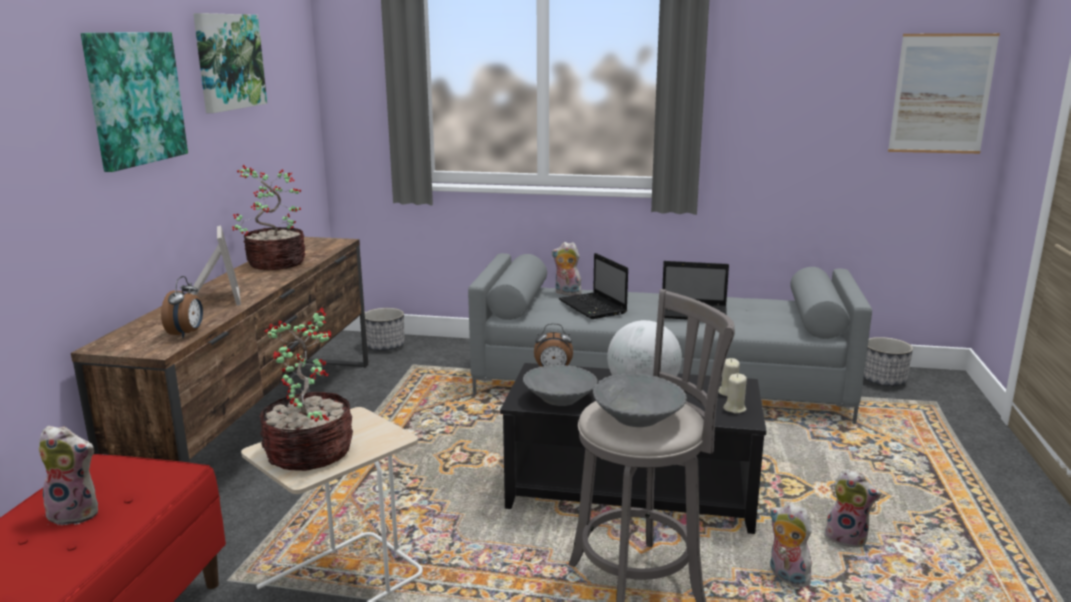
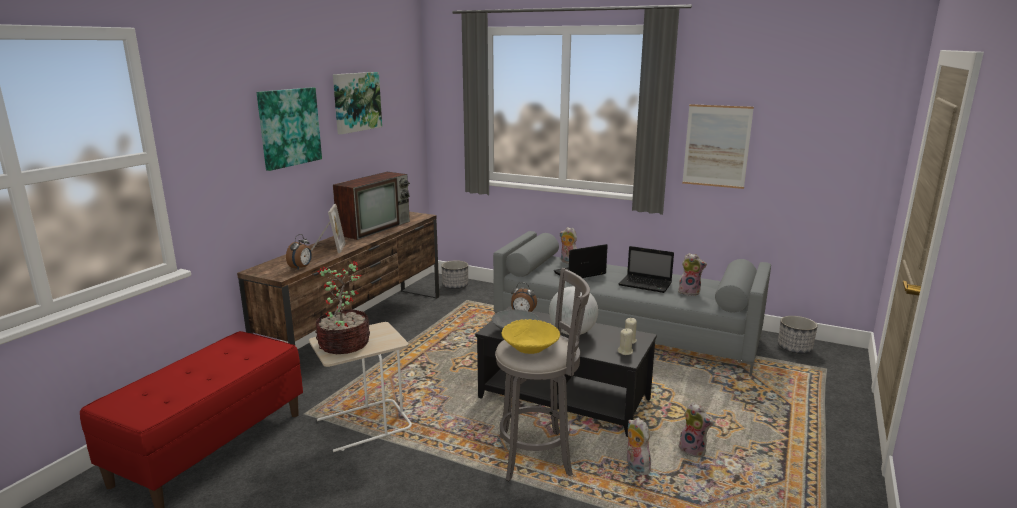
camera: 15 degrees right, 0 degrees up
(77, 513) = (218, 361): plush toy -> plush toy (689, 292)
(274, 263) = (375, 228): potted plant -> television
(593, 307) = (579, 274): laptop -> laptop turned 75 degrees clockwise
(638, 418) = (530, 348): grey bowl -> yellow bowl
(941, 94) = (851, 138): picture -> picture (716, 146)

